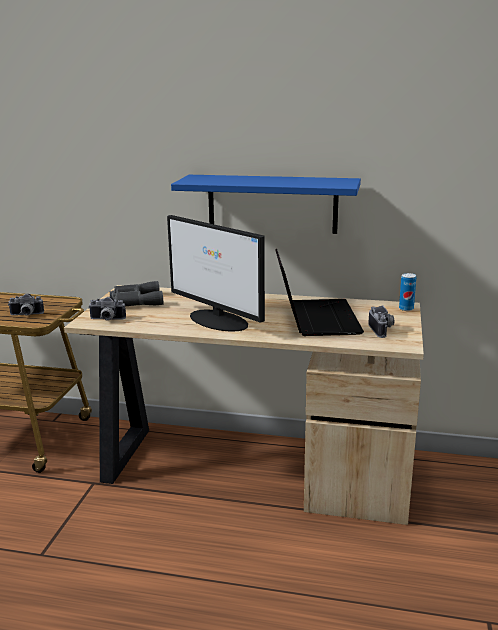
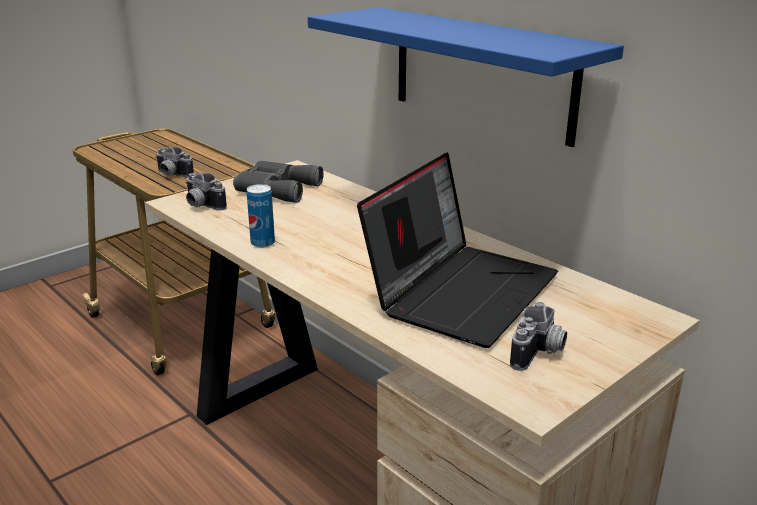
camera: 35 degrees right, 5 degrees up
(219, 321) = (321, 249): monitor -> none
(406, 309) = (650, 325): can -> can (262, 243)

